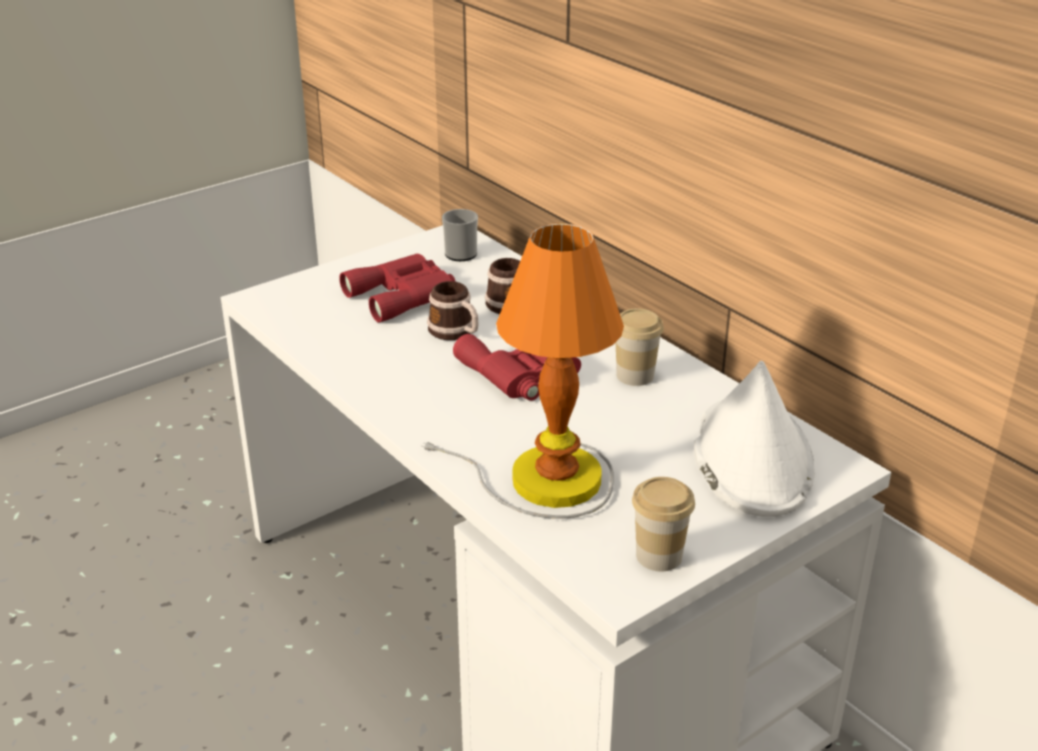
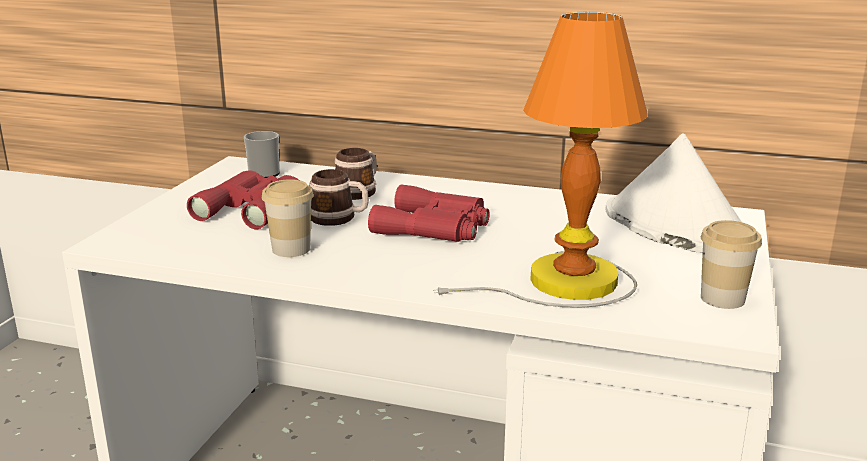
camera: 35 degrees left, 10 degrees down
(635, 375) = (521, 207): cup -> cup (291, 249)

